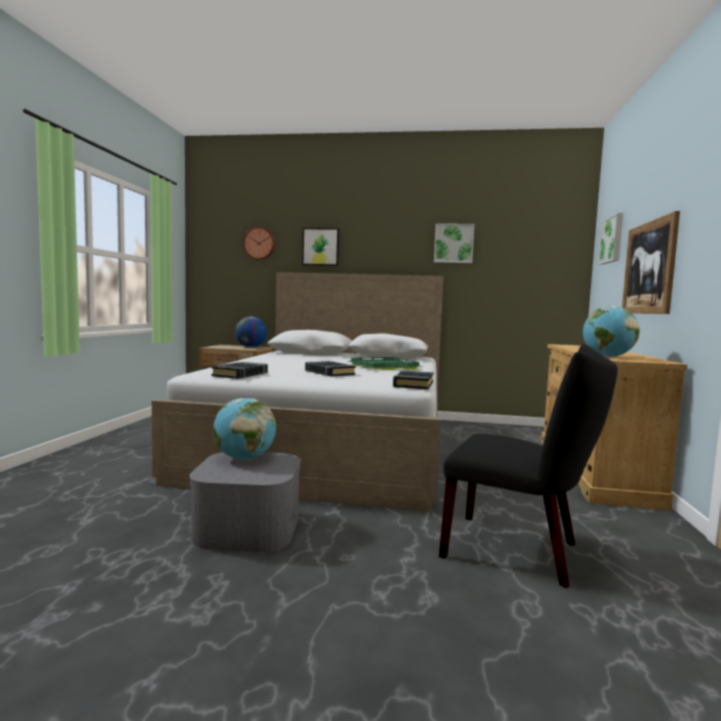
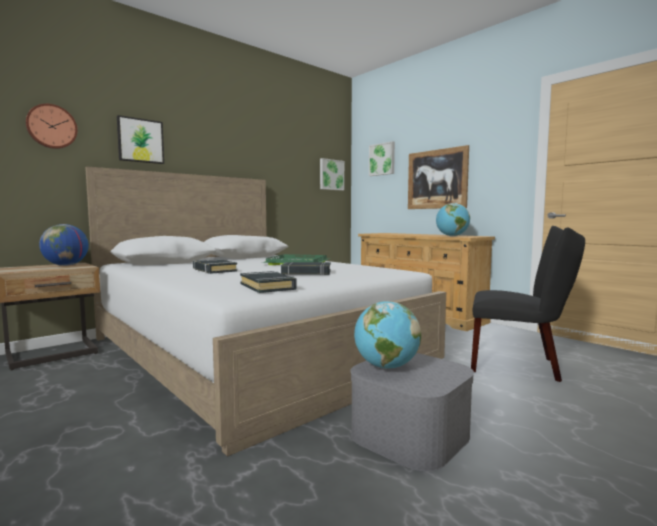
camera: 50 degrees left, 0 degrees up
(413, 384) = (397, 270): black book -> black book (214, 270)
(453, 243) = (267, 151): picture -> picture (331, 175)
(520, 551) = (519, 365): black chair -> black chair turned 45 degrees clockwise

